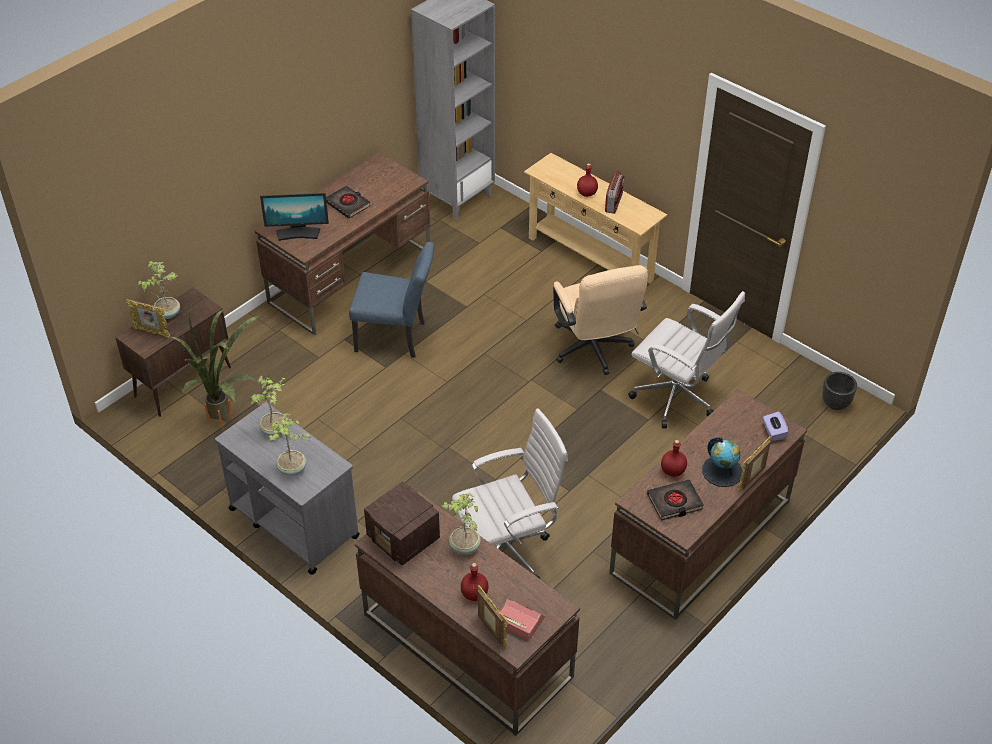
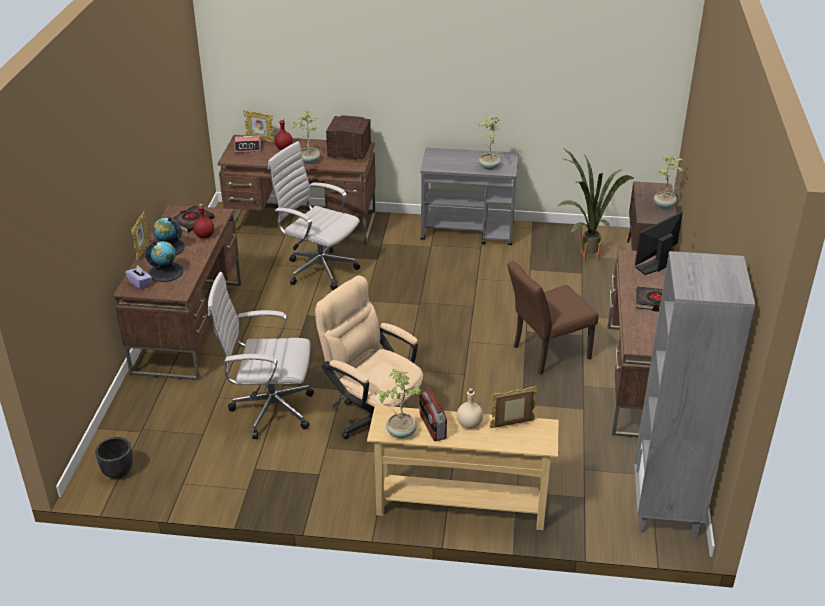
camera: 145 degrees right, 10 degrees down
(152, 332) = (654, 193): picture frame -> picture frame (512, 425)
(292, 470) = (452, 156): potted plant -> potted plant (400, 432)
(396, 337) = (546, 354): blue chair -> brown chair
(508, 552) = (318, 269): white office chair -> white office chair turned 90 degrees clockwise
(587, 193) = (469, 423): red bottle -> beige bottle
(740, 436) = (166, 272): none -> globe

